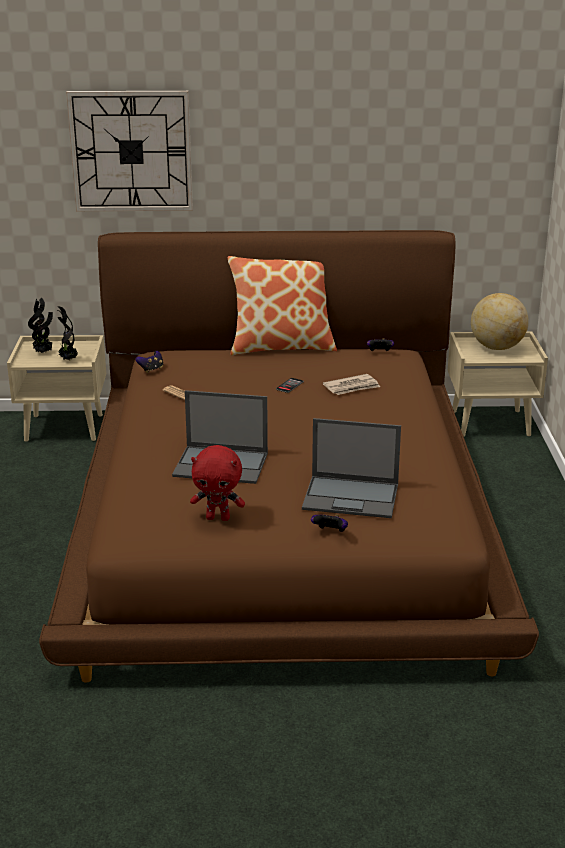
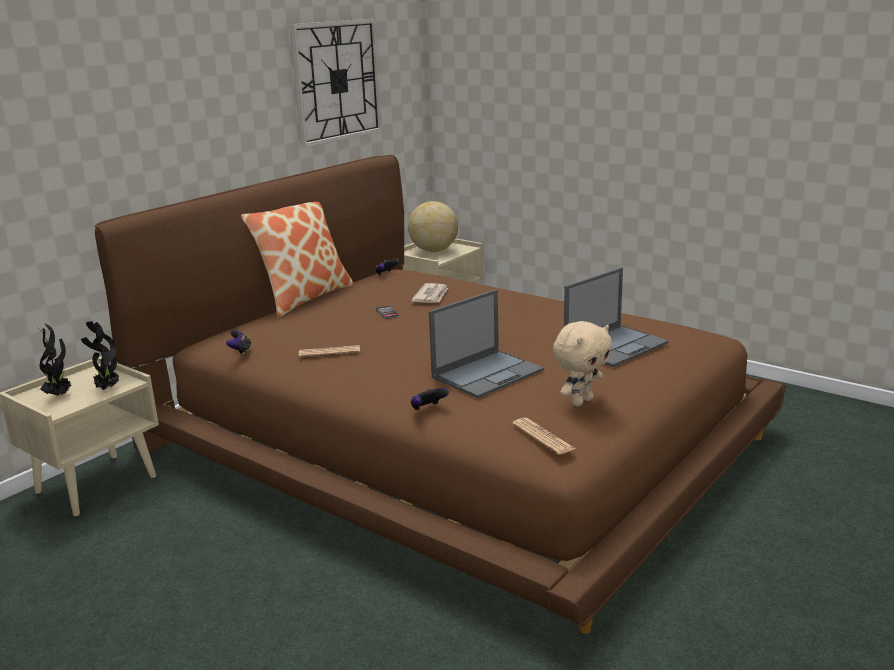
camera: 50 degrees left, 5 degrees down
(131, 151) = (98, 119): wall clock -> wall clock (337, 81)
(138, 523) = (543, 437): none -> newspaper
(218, 518) = (581, 401): red plush toy -> beige plush toy
(330, 532) = (661, 369): game controller -> game controller (428, 409)

